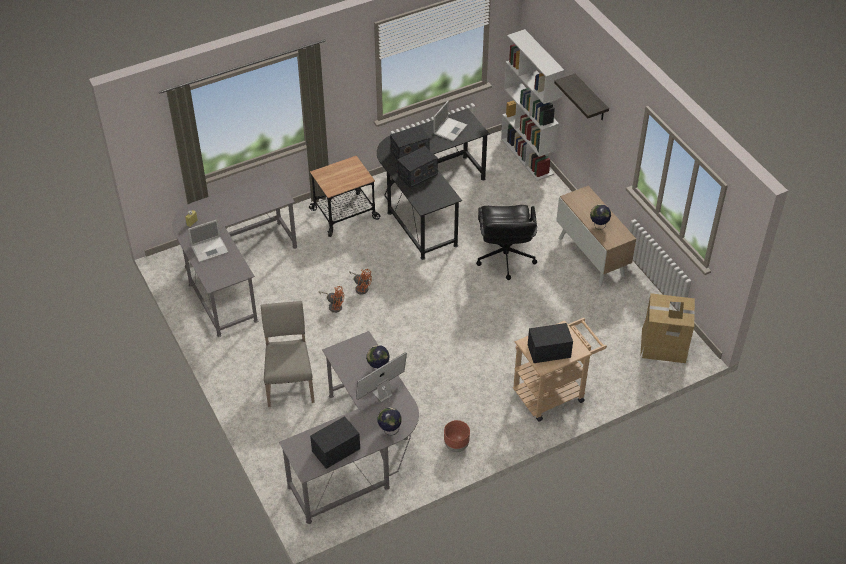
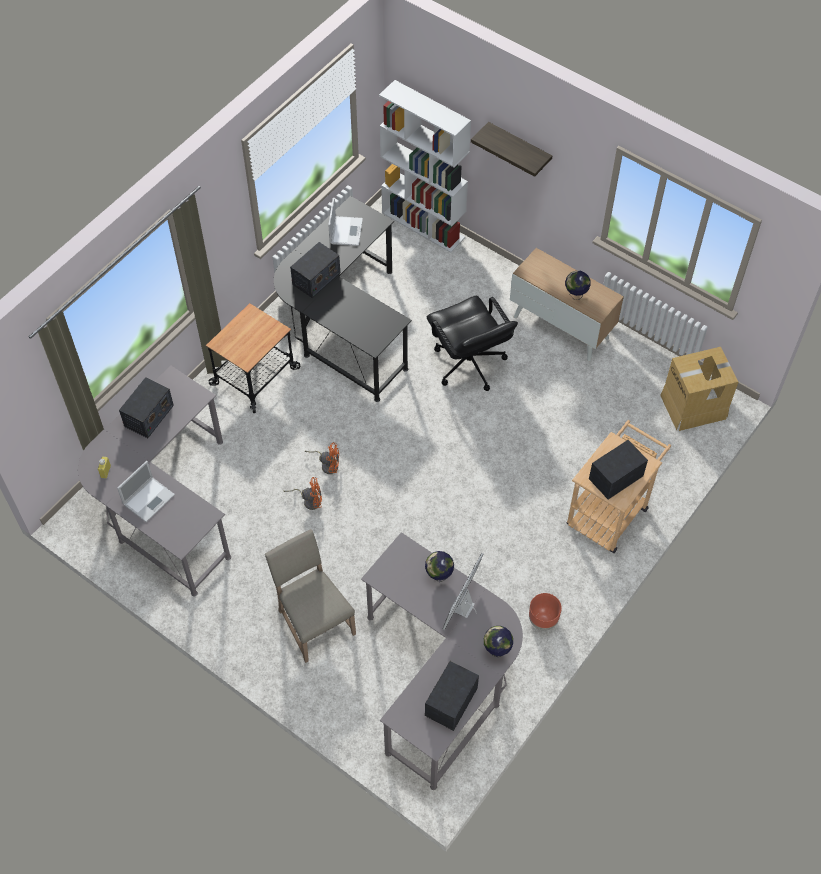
camera: 25 degrees left, 10 degrees up
(417, 175) = (342, 305): radio -> radio (148, 416)

